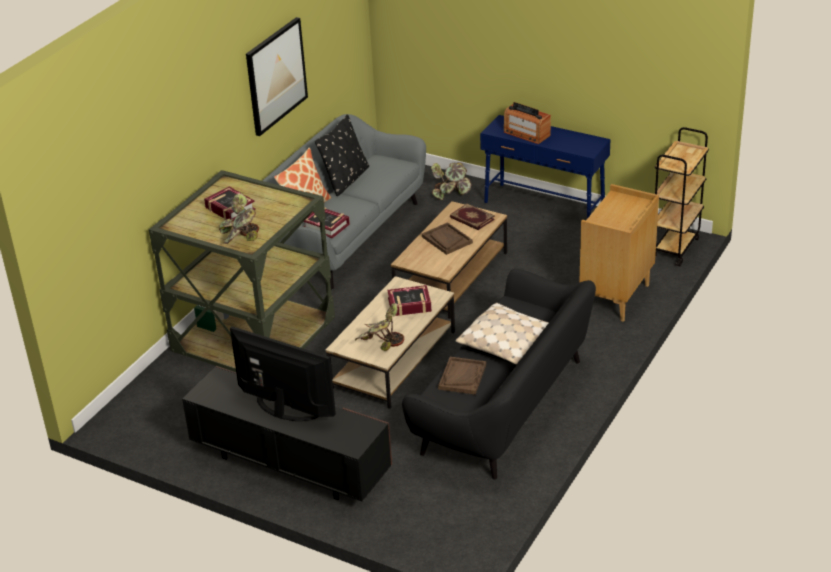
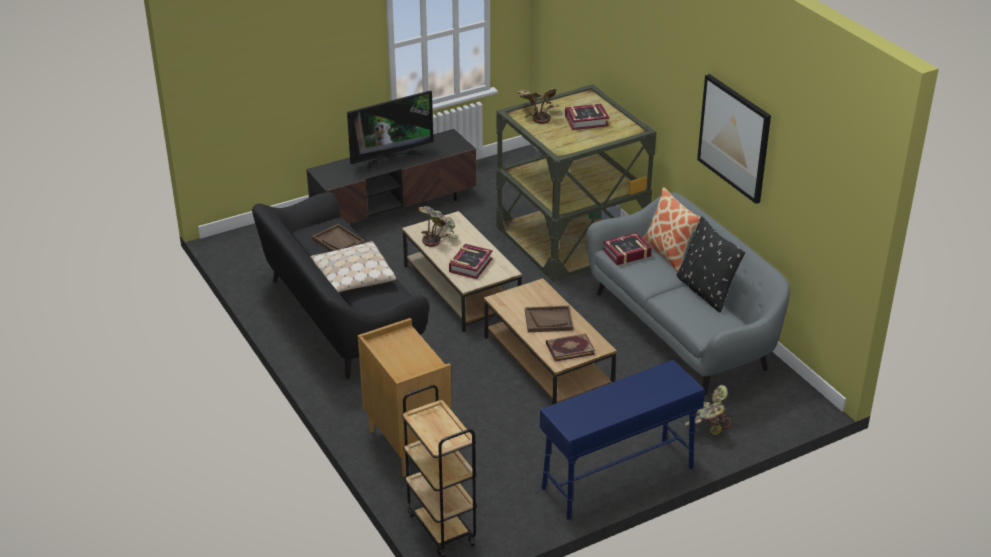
camera: 120 degrees right, 0 degrees up
(526, 134) = (639, 388): radio -> none

